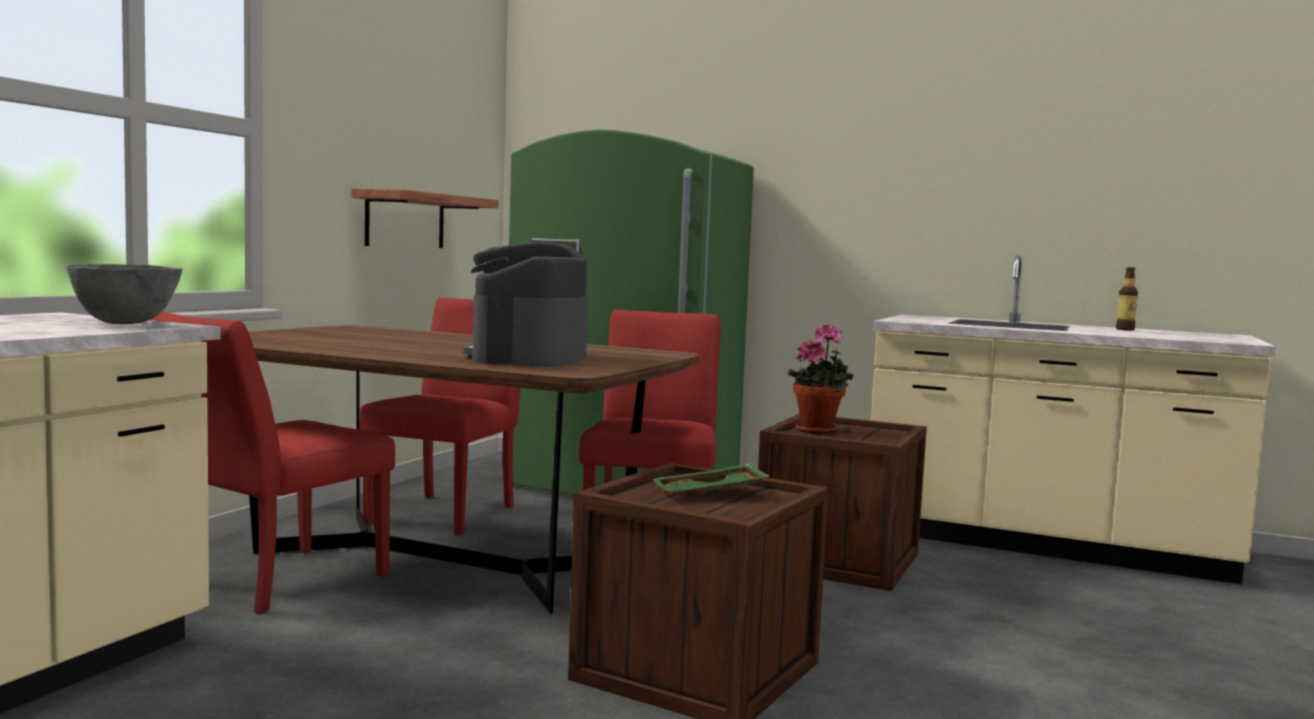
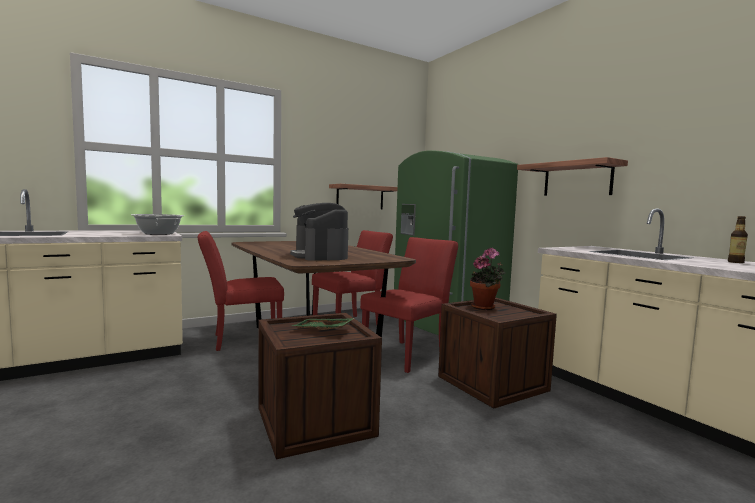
camera: 35 degrees right, 0 degrees up
(125, 323) = (158, 233): grey bowl -> cooking pot
(528, 357) = (320, 256): coffee machine -> coffee machine turned 60 degrees counterclockwise
(870, 202) = (577, 179): none -> shelf

